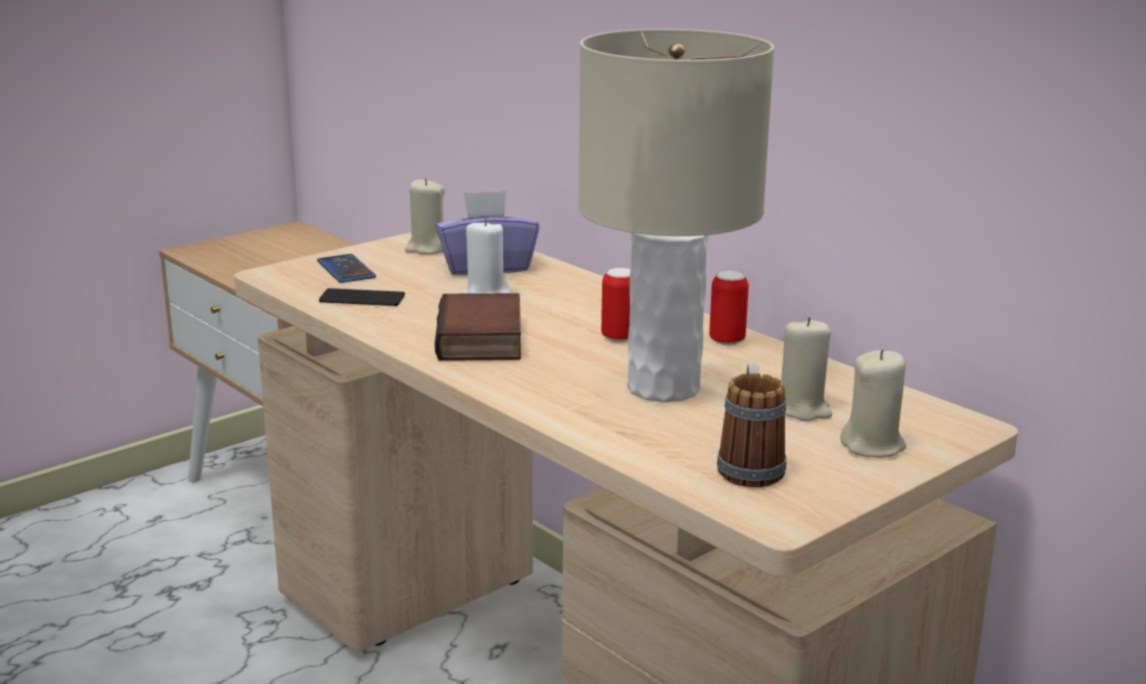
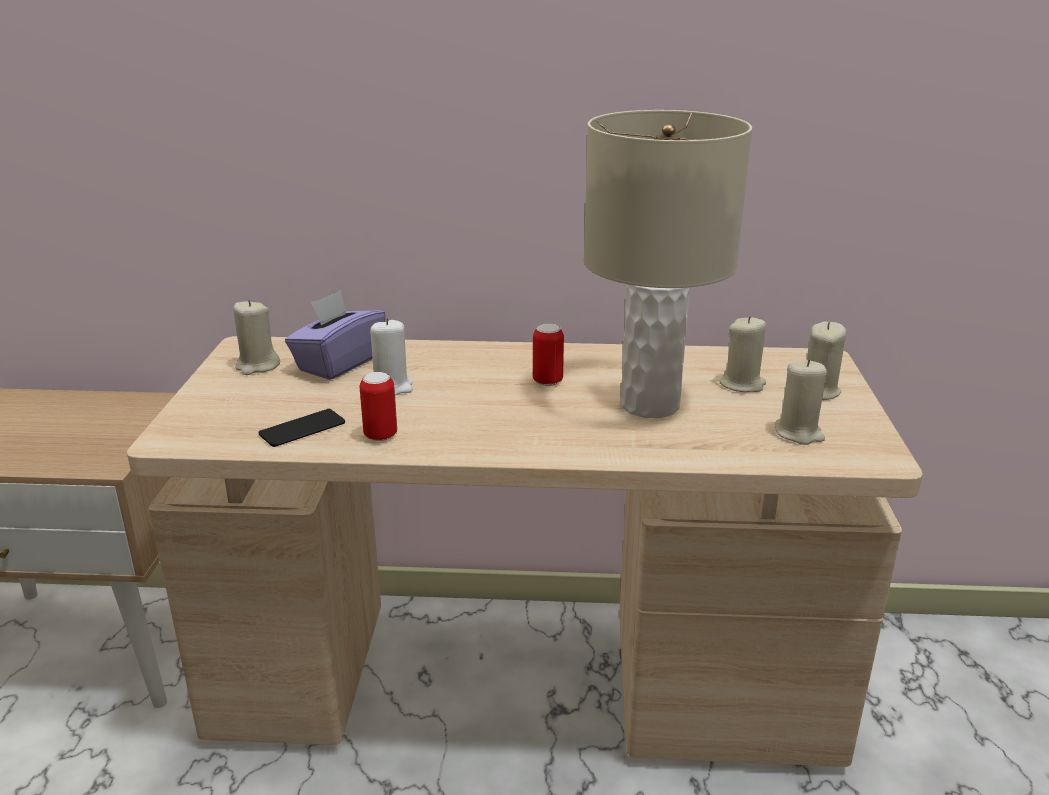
camera: 45 degrees left, 5 degrees up
(346, 270) = (229, 409): phone -> none
(483, 340) = (469, 422): book -> none
(727, 341) = (610, 357): can -> can (380, 436)
(749, 465) = (799, 433): mug -> beige candle

